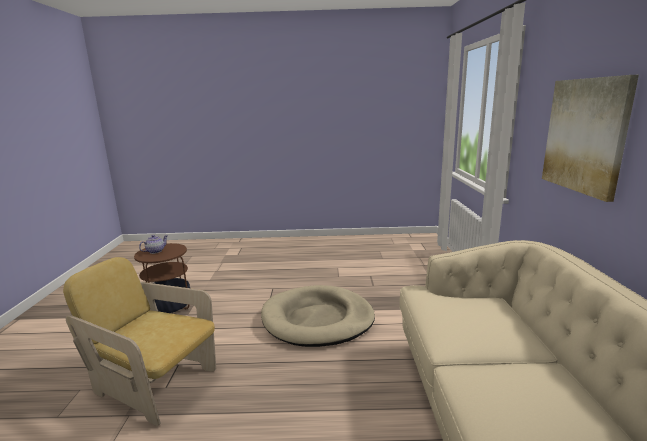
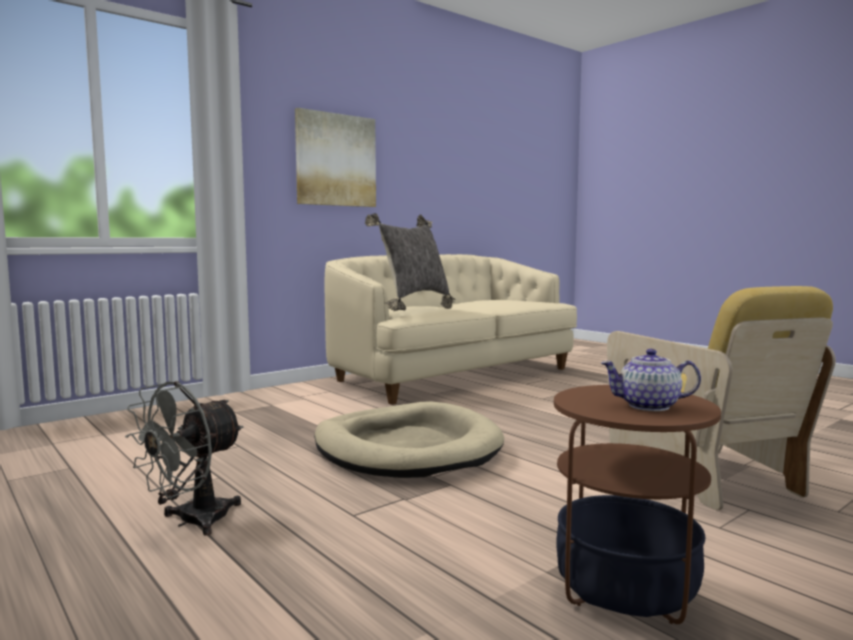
camera: 130 degrees left, 10 degrees down
(306, 268) = (192, 522): none -> grey fan
(453, 304) = (411, 311): none -> pillow

